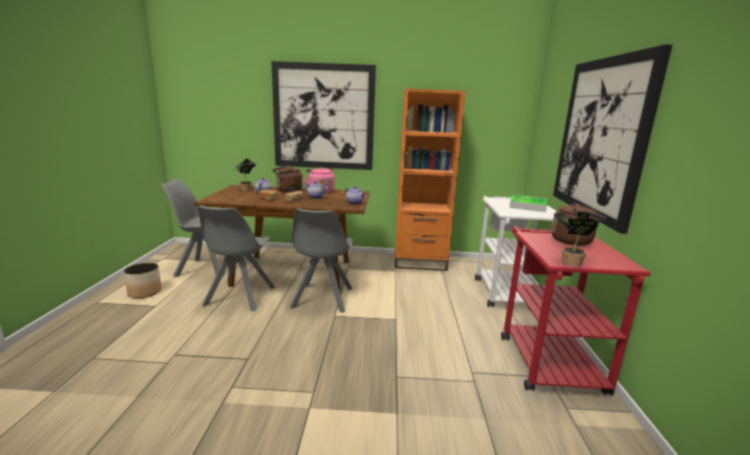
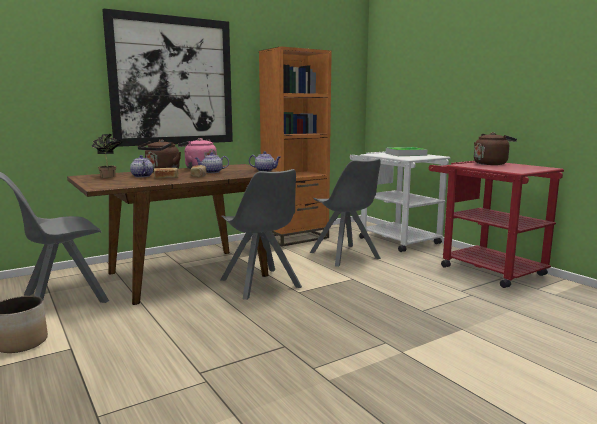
camera: 35 degrees left, 5 degrees down
(239, 297) = (168, 309): grey chair -> grey chair (345, 256)
(568, 262) = (522, 171): potted plant -> none
(601, 138) = (474, 84): picture -> none

